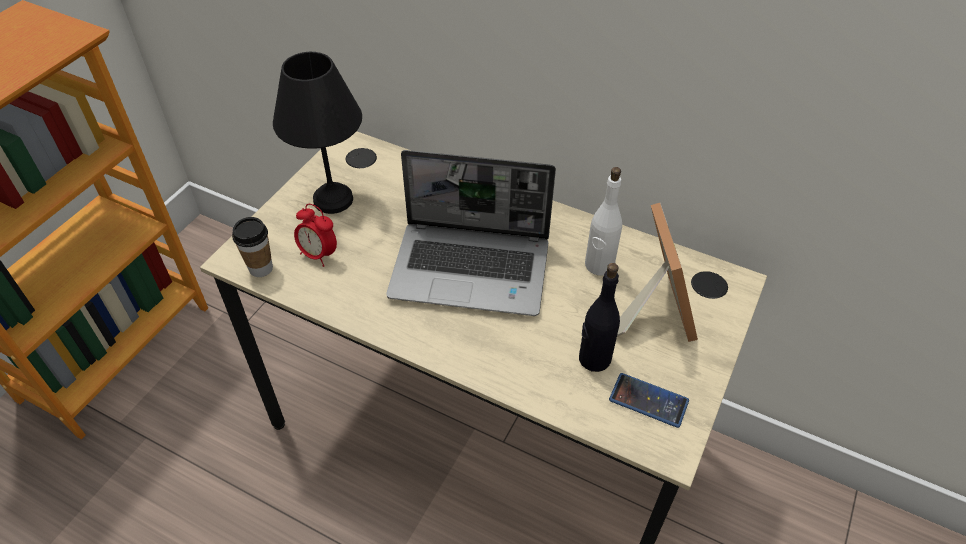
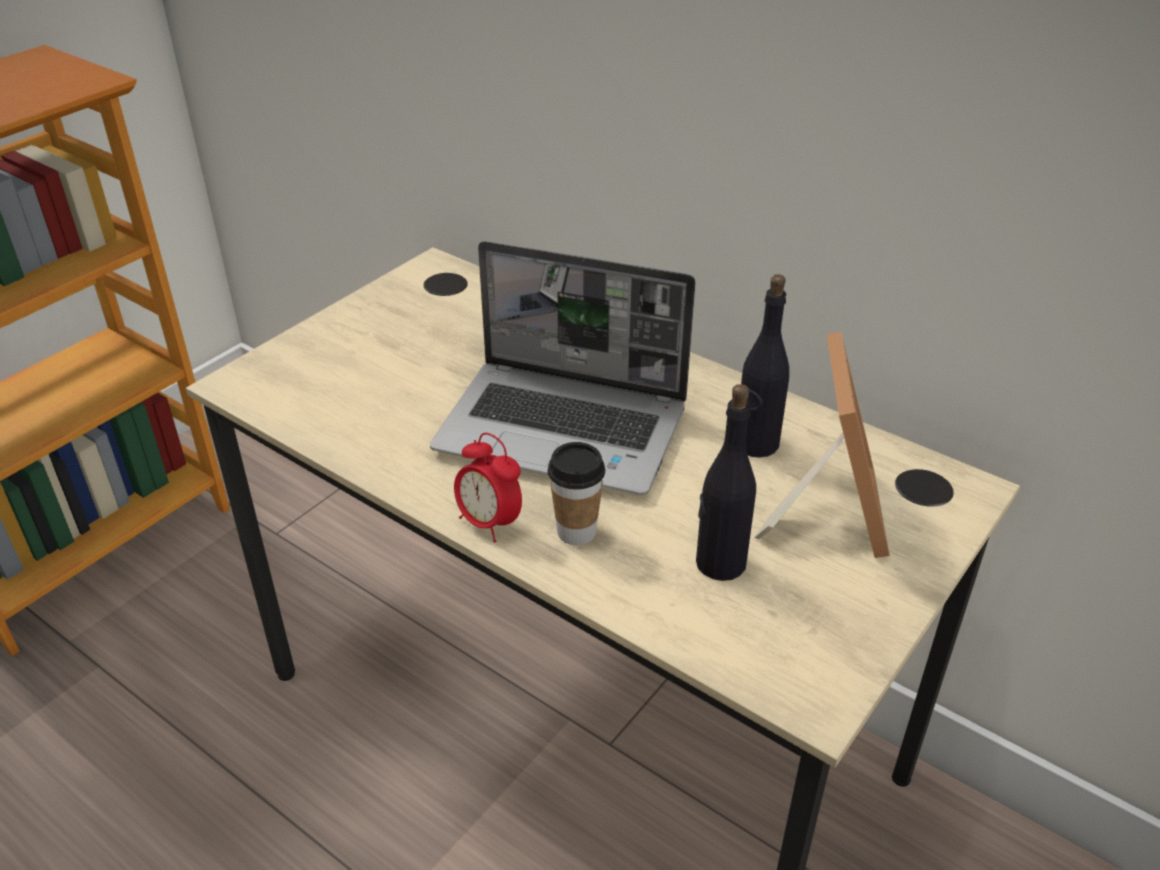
camera: 10 degrees right, 10 degrees down
(261, 268) = (267, 397): cup -> cup (576, 532)
(318, 255) = (351, 389): alarm clock -> alarm clock (489, 523)
(333, 198) = (393, 326): black table lamp -> none
(599, 265) = (756, 444): white bottle -> black bottle
(648, 400) = (793, 629): phone -> none

